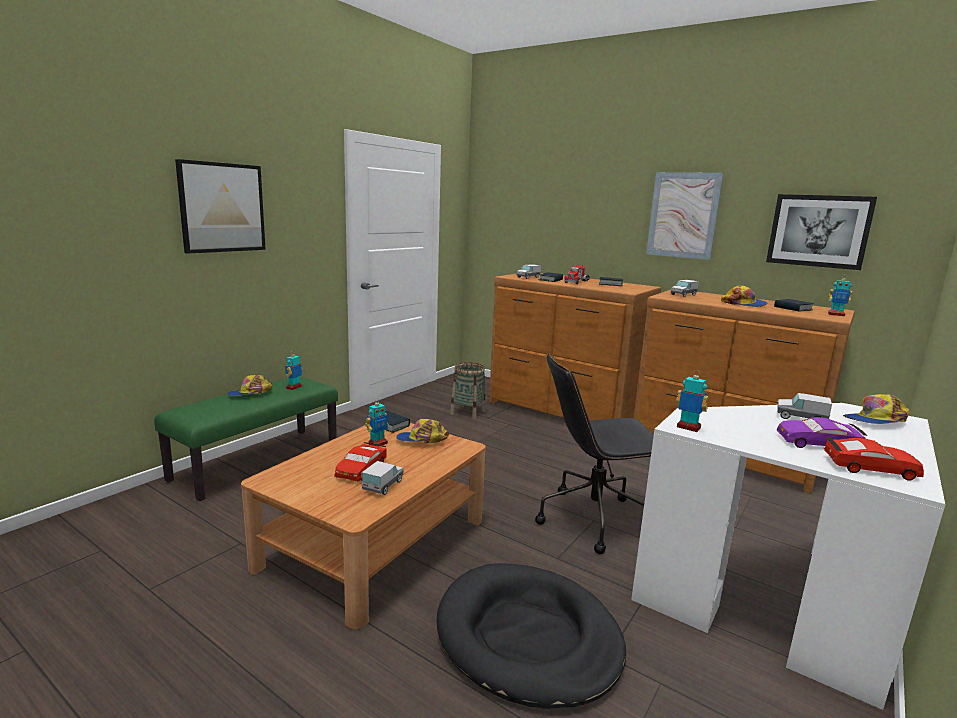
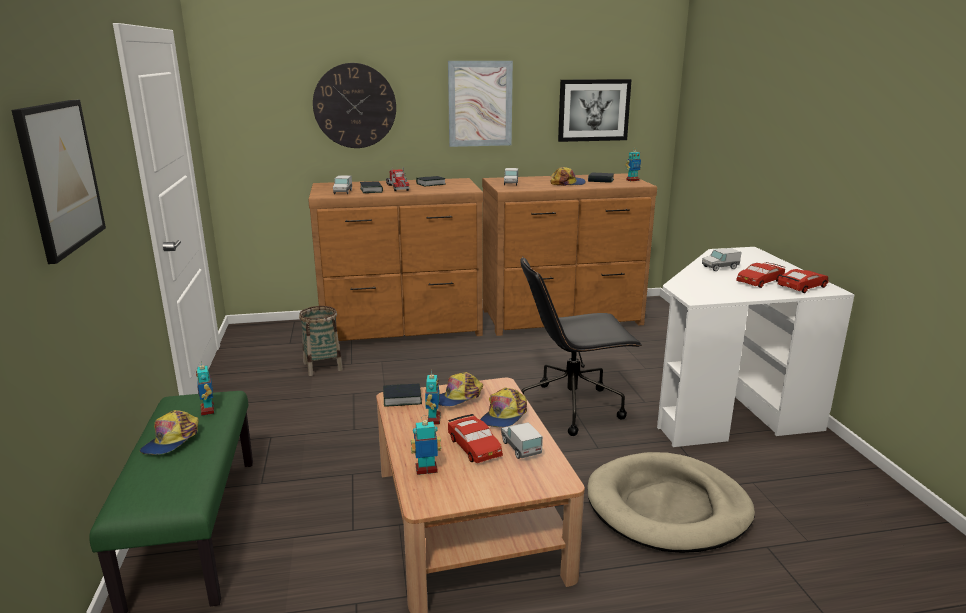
camera: 45 degrees left, 5 degrees up
(527, 637) = (668, 507): black dog bed -> beige dog bed
(571, 210) = (354, 106): none -> wall clock
(595, 519) = (572, 407): black office chair -> black office chair turned 45 degrees clockwise
(688, 428) = (700, 297): toy robot -> toy robot (426, 470)
(818, 443) = (759, 281): purple toy car -> red toy car
(875, 420) = (743, 256): cap -> cap (504, 416)

